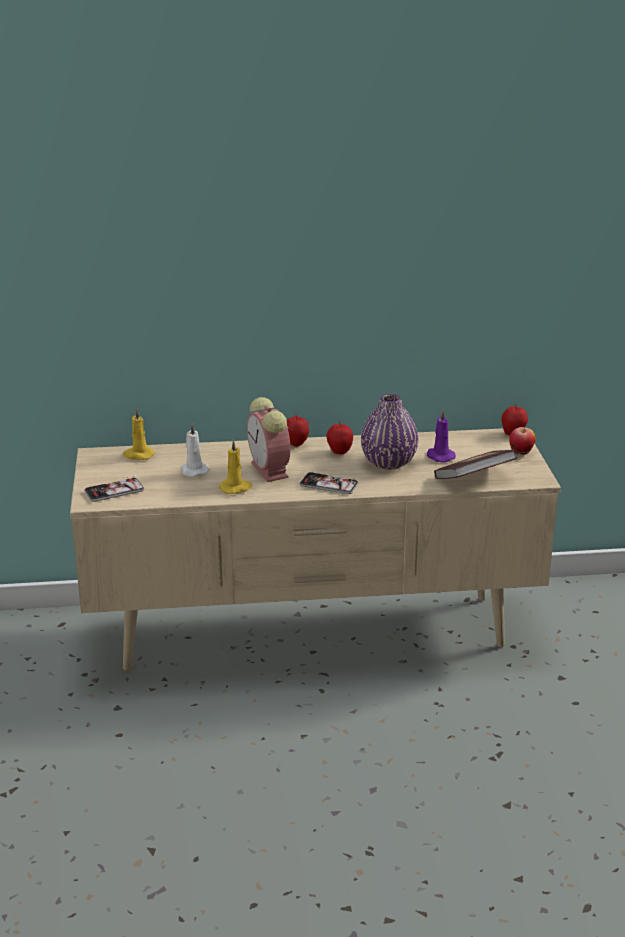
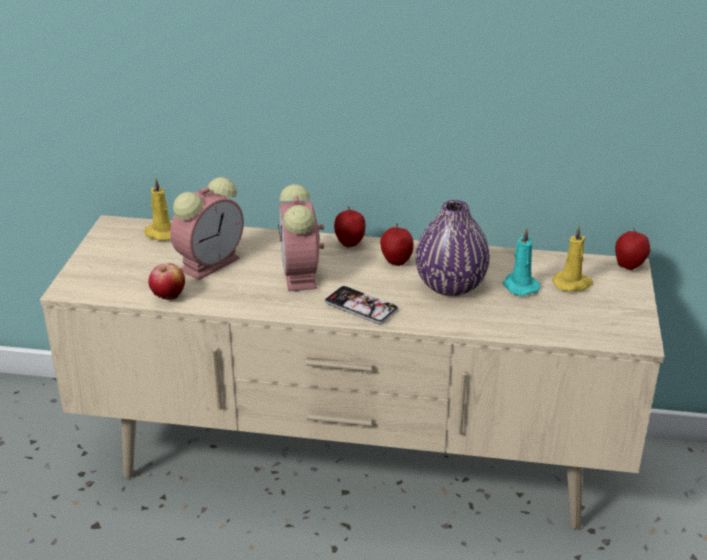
camera: 15 degrees right, 5 degrees up
(114, 491) = (105, 277): phone -> none
(194, 470) = (211, 263): white candle -> alarm clock
(236, 488) = (247, 294): yellow candle -> yellow candle (573, 284)
(439, 456) = (519, 286): purple candle -> turquoise candle
(474, 478) = (551, 325): book -> none
(521, 454) = (628, 297): apple -> apple (168, 298)

